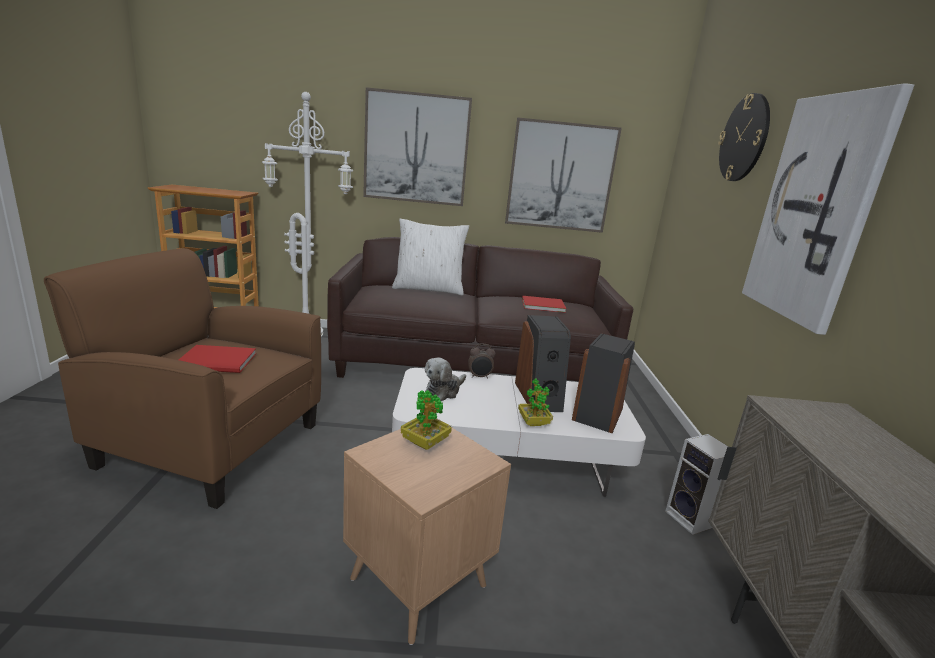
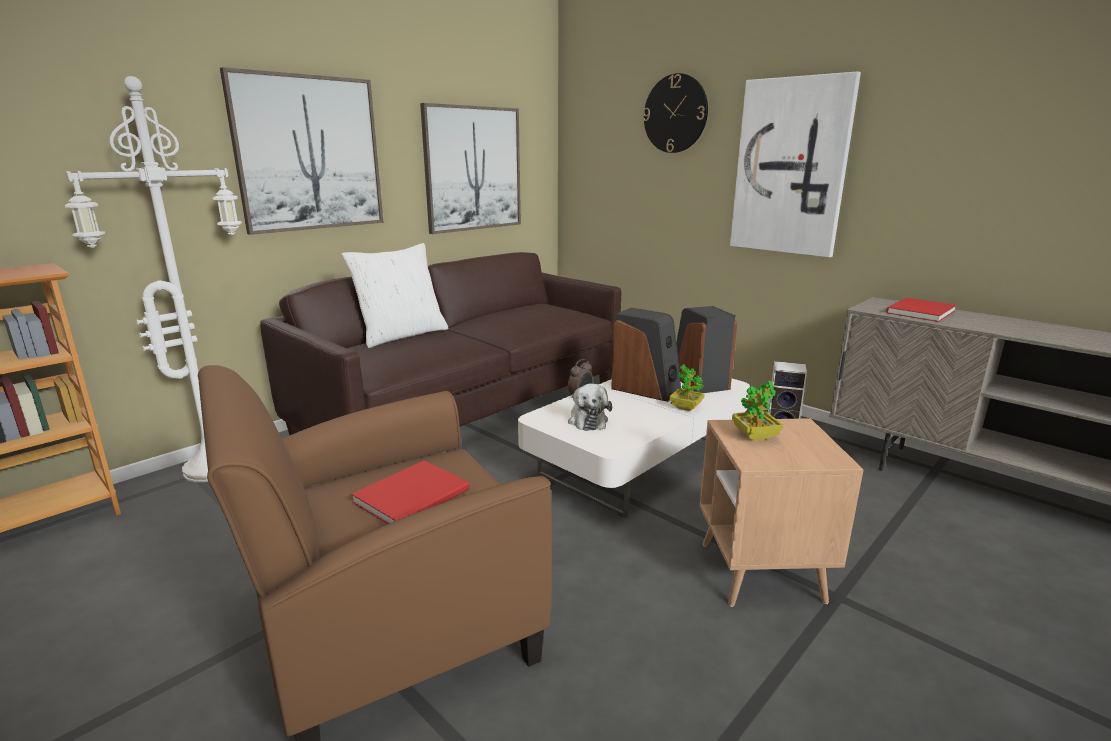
camera: 45 degrees left, 0 degrees up
(541, 305) = (529, 313): red book -> red book (918, 312)

